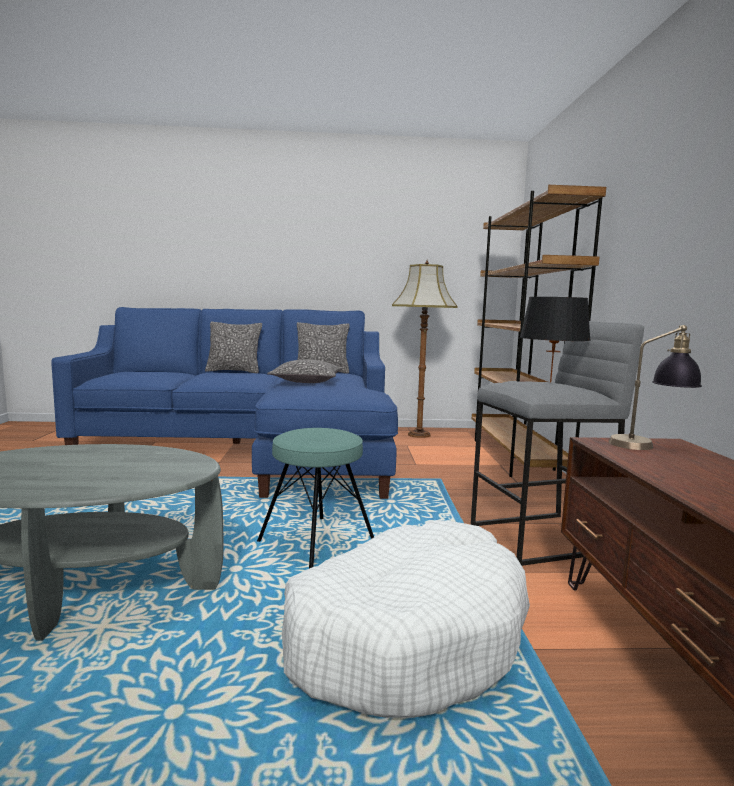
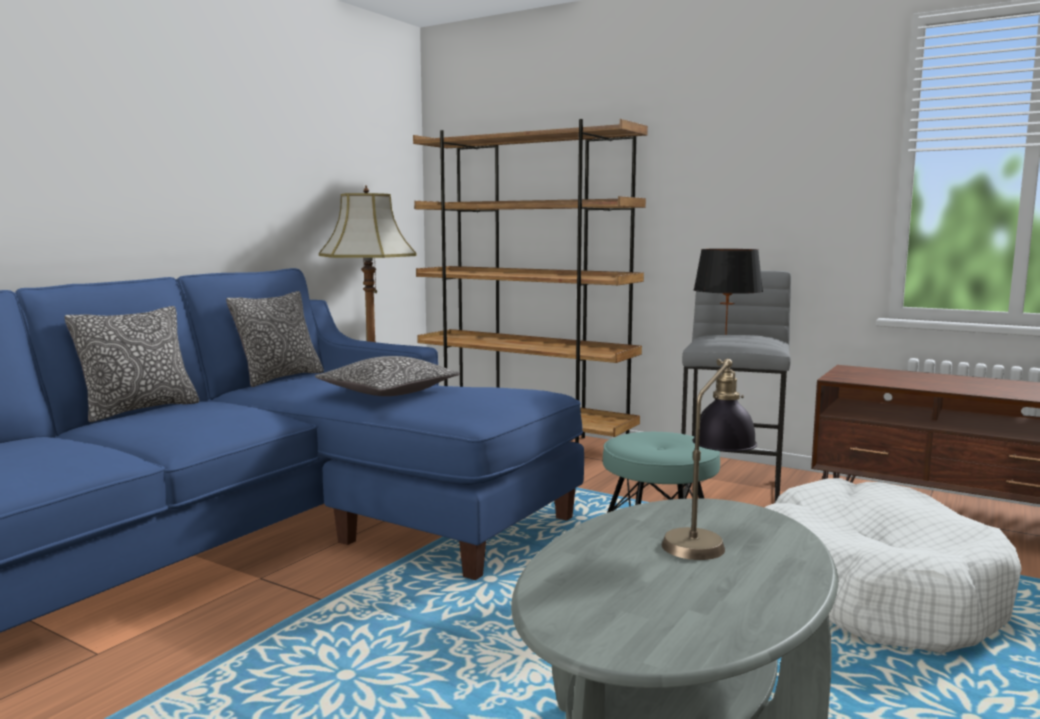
camera: 55 degrees left, 0 degrees up
(649, 445) = (856, 373): table lamp -> table lamp (707, 539)

